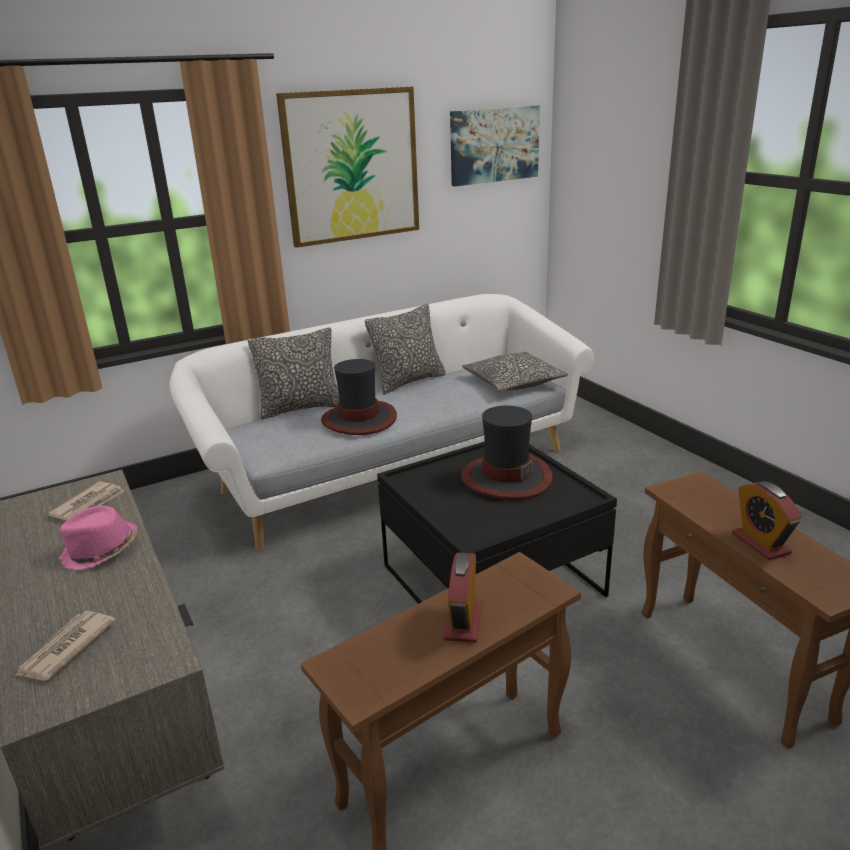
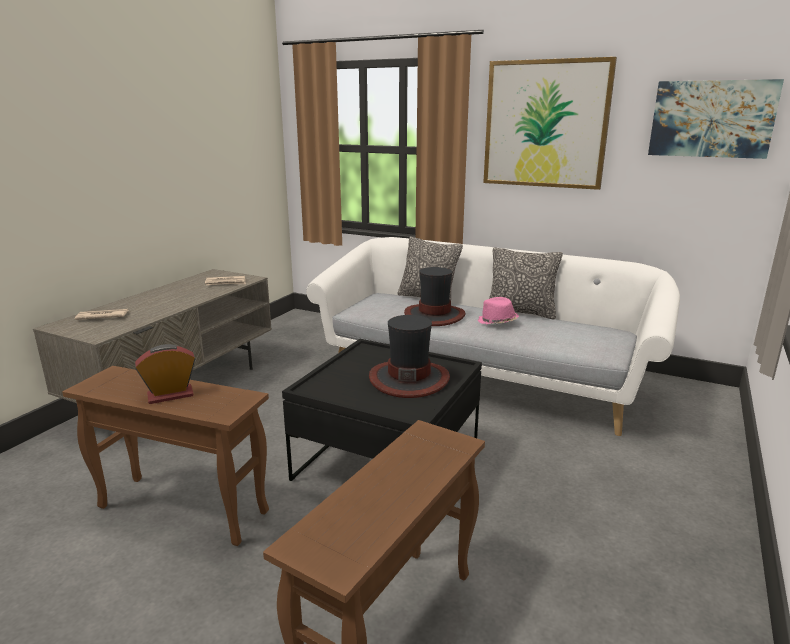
camera: 55 degrees right, 5 degrees down
(100, 551) = (184, 297): pink hat -> pink hat (497, 322)
(513, 382) = (589, 344): pillow -> none
(761, 543) = (369, 494): alarm clock -> none

